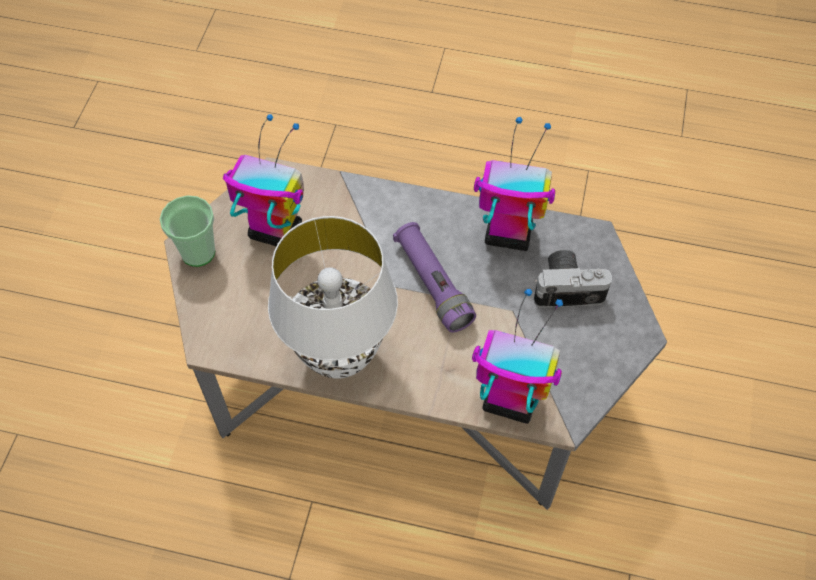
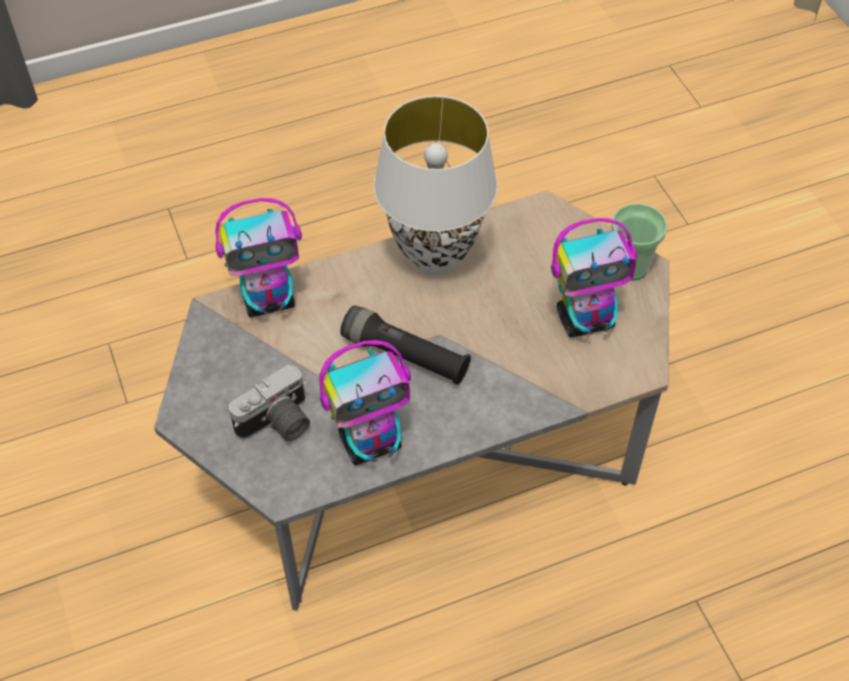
camera: 145 degrees right, 5 degrees down
(433, 284) = (405, 356): purple flashlight -> black flashlight

